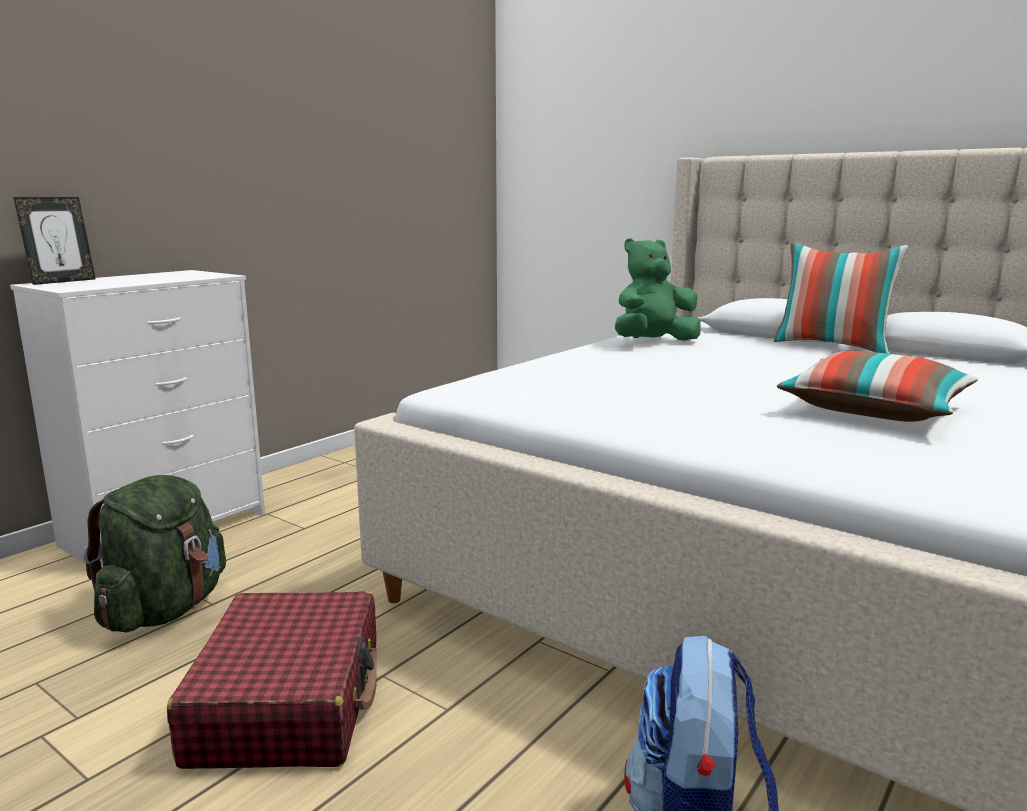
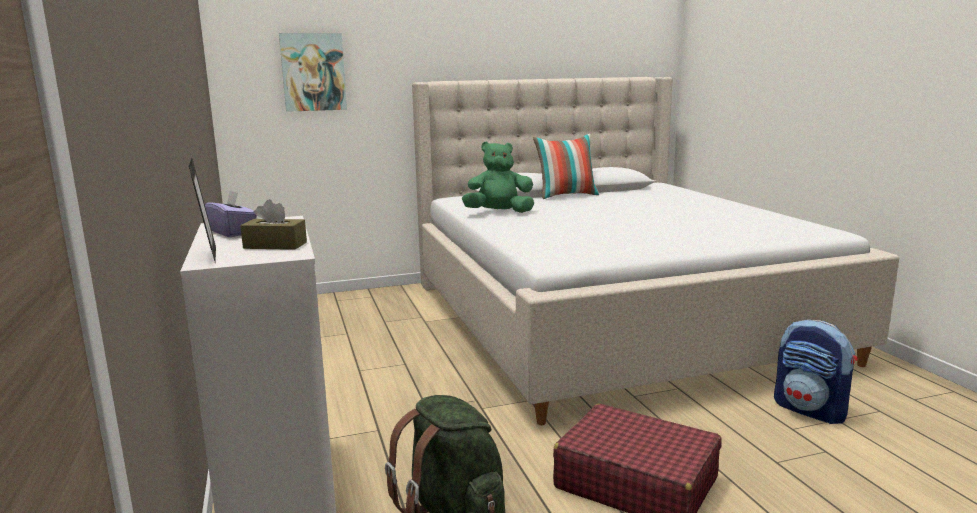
camera: 55 degrees left, 0 degrees up
(105, 284) = (275, 245): none -> brown tissue box
(154, 275) = (233, 232): none -> purple tissue box
(587, 147) = (313, 72): none -> picture
(653, 342) = (499, 213): green plush toy -> green plush toy turned 75 degrees clockwise
(874, 411) = (695, 218): pillow -> none

